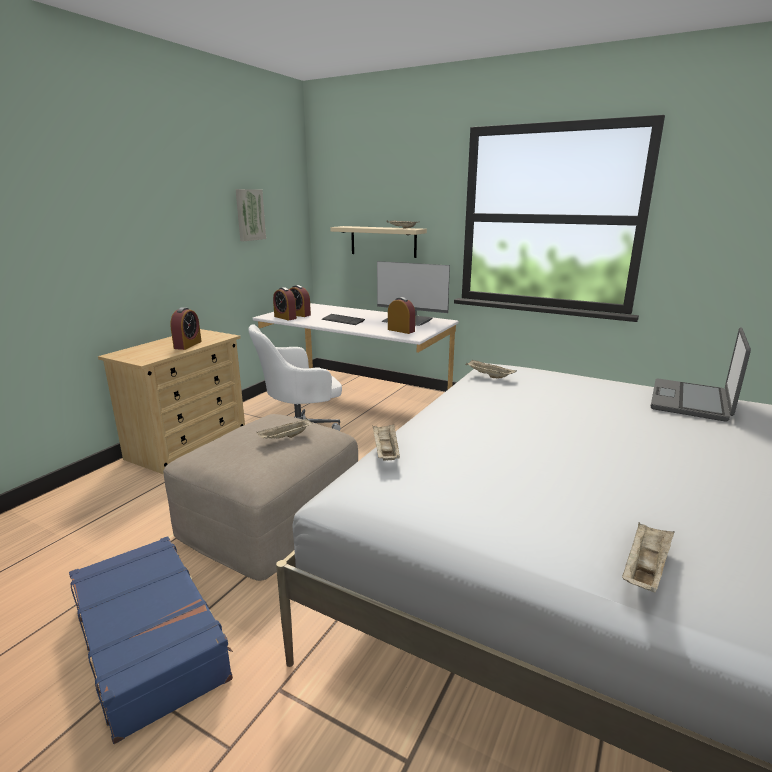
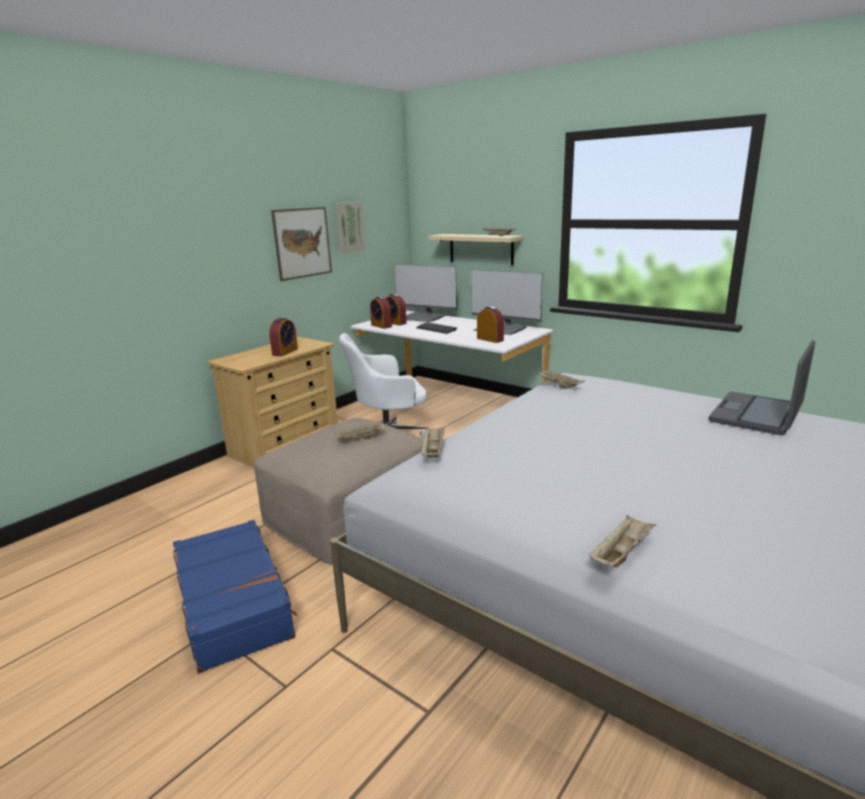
camera: 10 degrees right, 0 degrees up
(202, 229) = (302, 243): none -> picture
(325, 310) = (422, 318): none -> monitor

